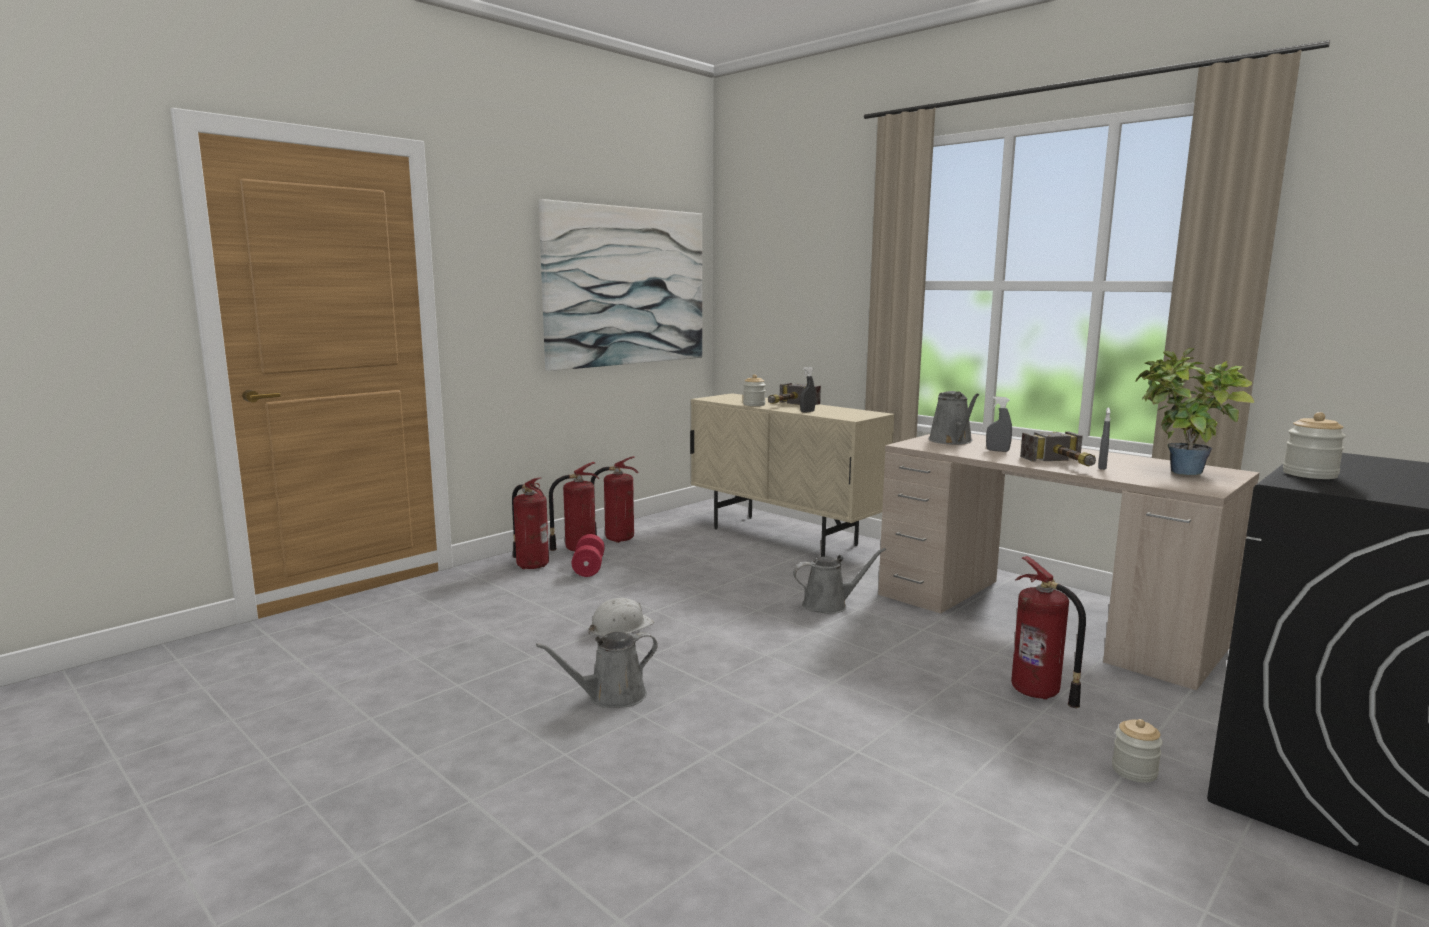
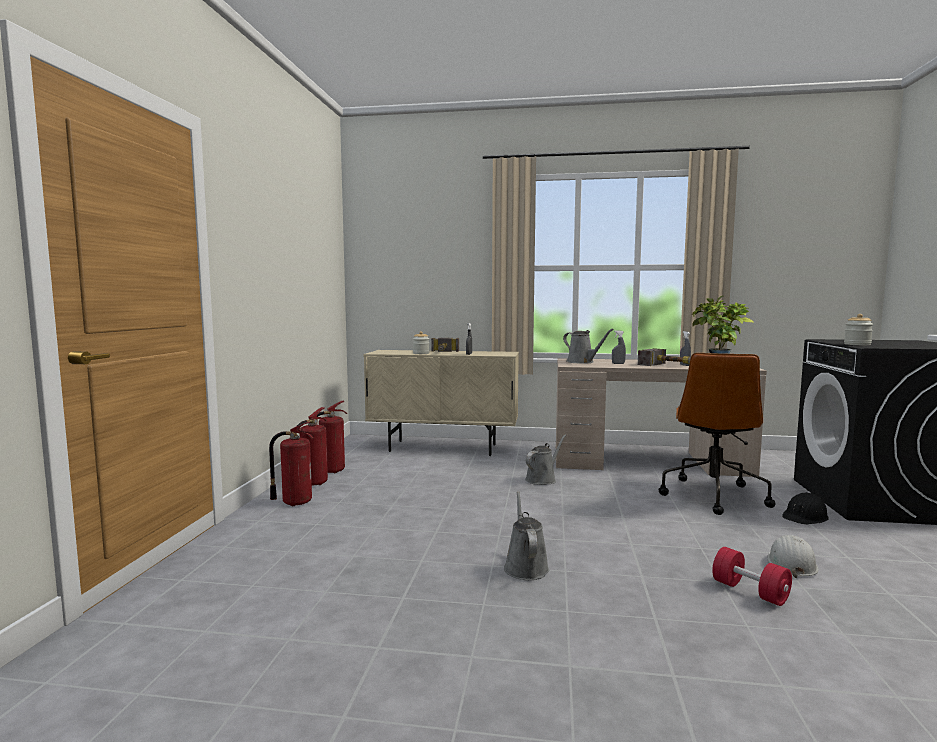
camera: 35 degrees left, 5 degrees down
(589, 568) = (346, 494): red dumbbell -> red dumbbell (750, 591)
(611, 696) = (525, 566): grey watering can -> grey watering can turned 150 degrees clockwise
(620, 627) = (445, 524): white hard hat -> white hard hat (791, 563)
(626, 286) = (309, 267): picture -> none
(1038, 693) = (712, 495): fire extinguisher -> brown office chair
(1134, 771) = (805, 517): jar -> black hard hat

